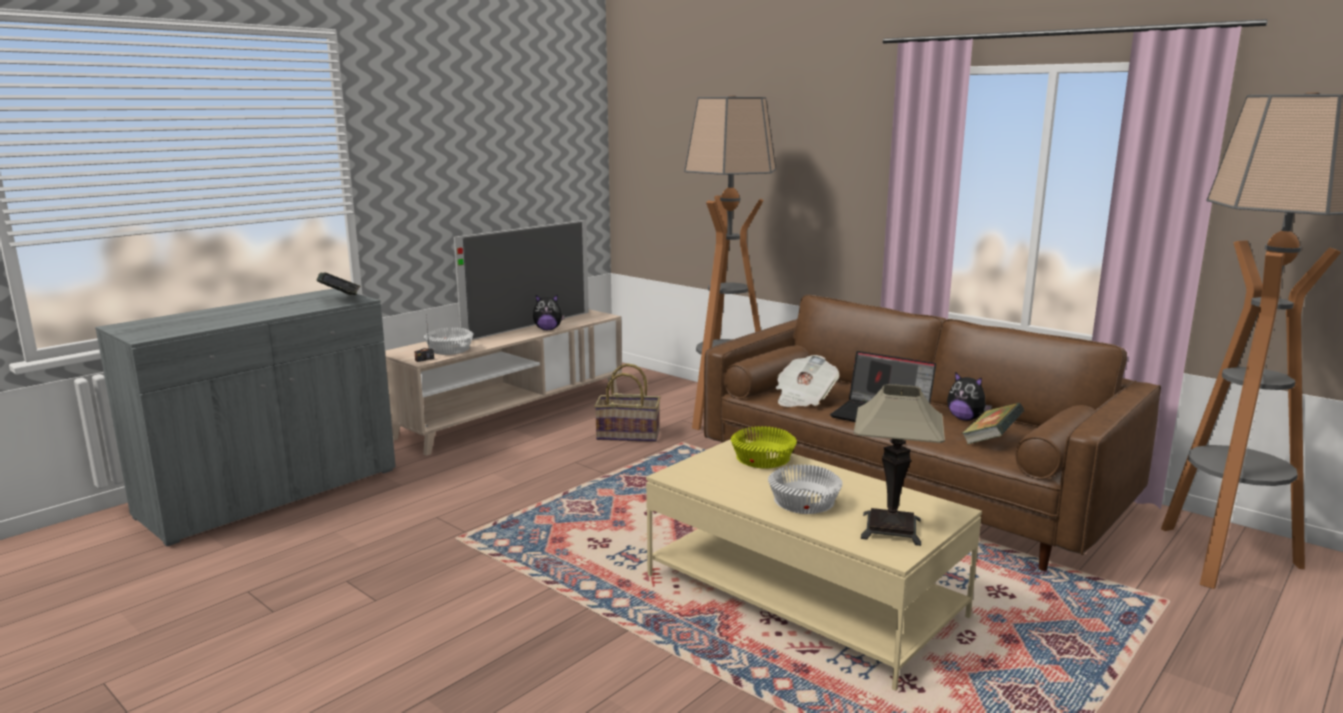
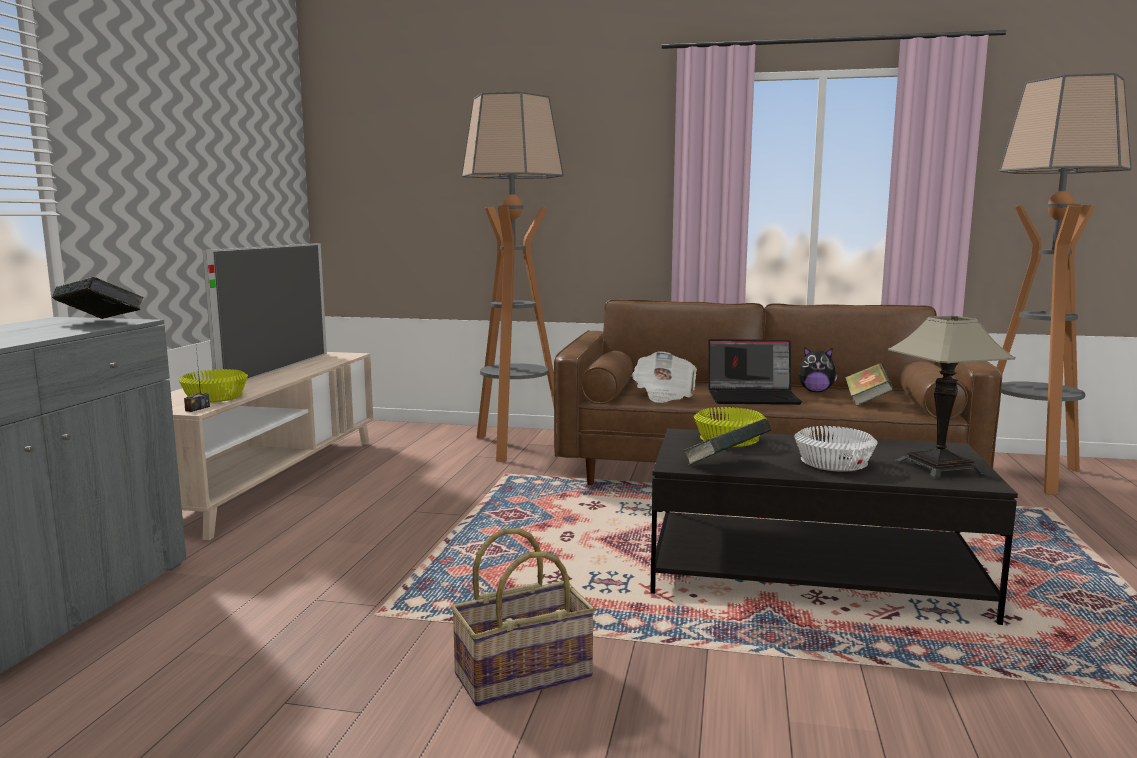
camera: 30 degrees left, 5 degrees down
(450, 349) = (215, 397): white bowl -> yellow bowl
(548, 329) = (308, 370): plush toy -> none
(628, 434) = (437, 477): basket -> basket (523, 674)
(710, 483) = (725, 465): none -> book
(802, 596) = (812, 573): beige coffee table -> black coffee table

